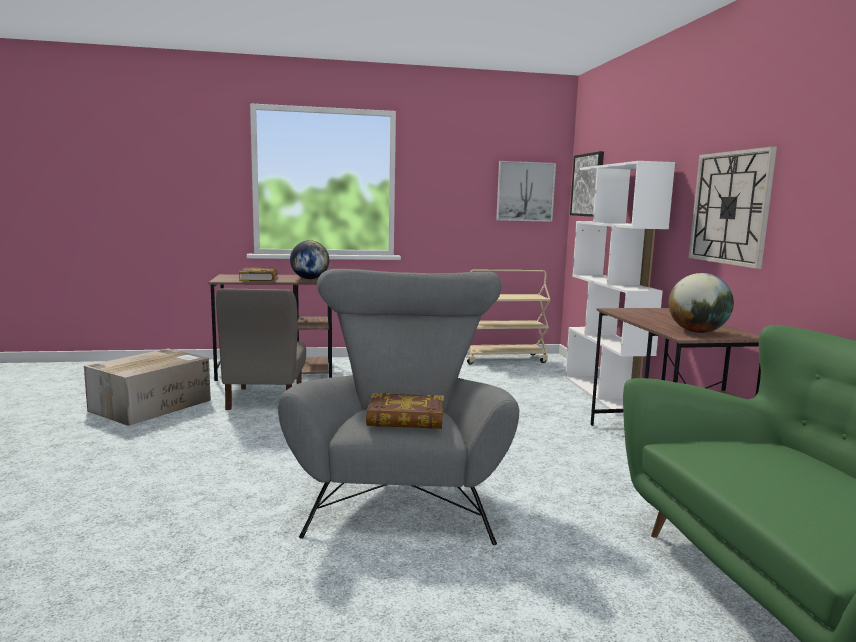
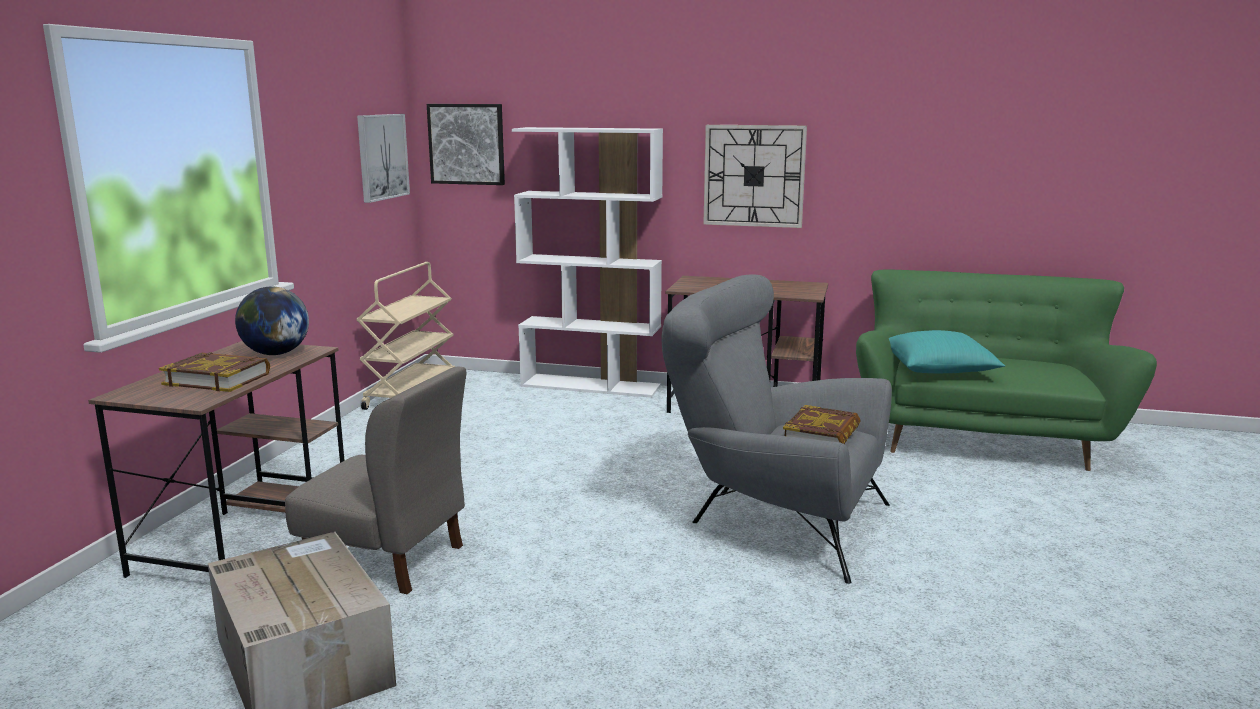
camera: 65 degrees left, 5 degrees up
(697, 332) = (796, 290): globe -> none
(724, 456) = (938, 370): none -> turquoise pillow

